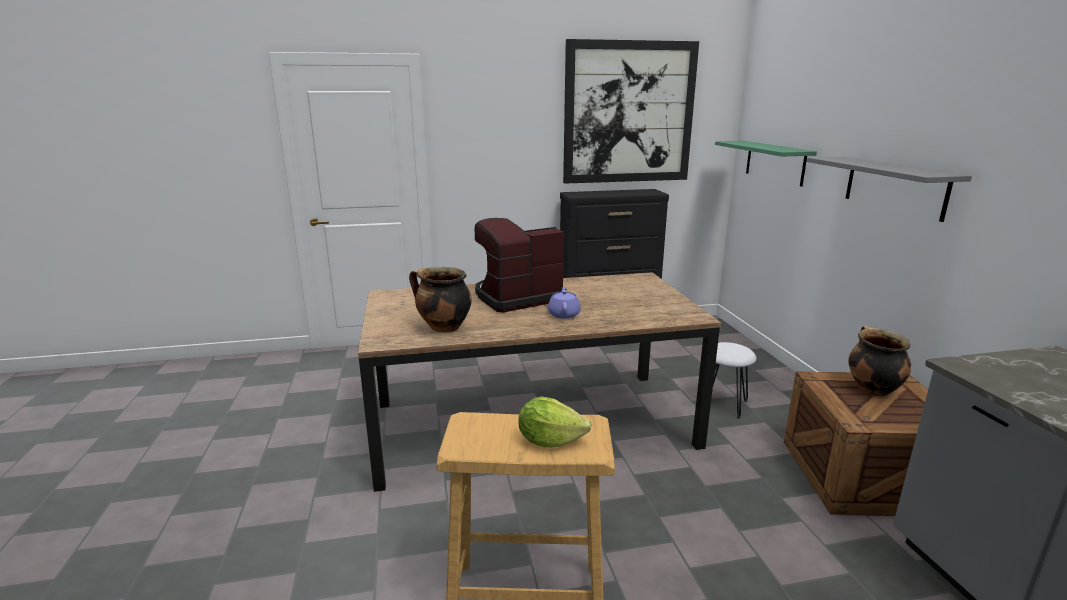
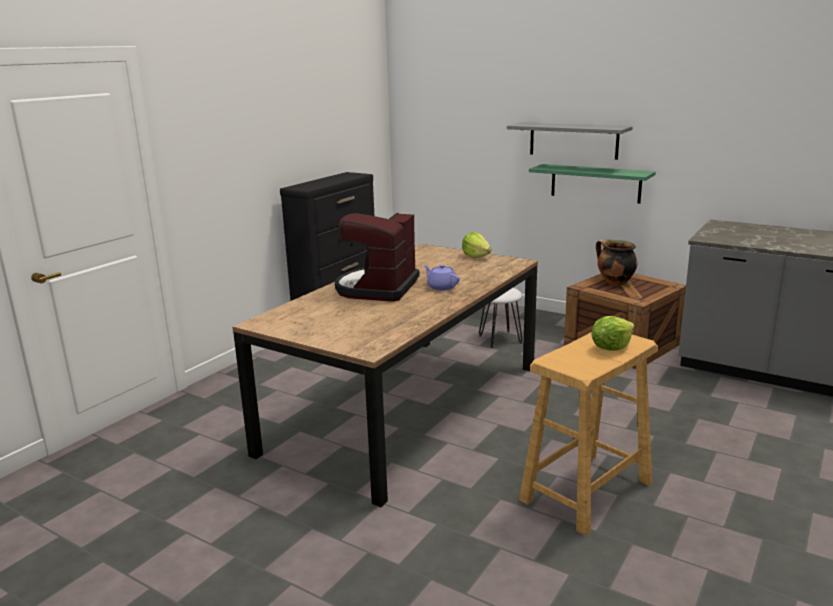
camera: 45 degrees left, 0 degrees up
(443, 328) = (386, 324): cooking pot -> none
(629, 113) = (318, 100): picture -> none
(668, 298) = (476, 256): none -> lettuce
(774, 162) = (445, 133): green shelf -> green shelf (595, 183)

